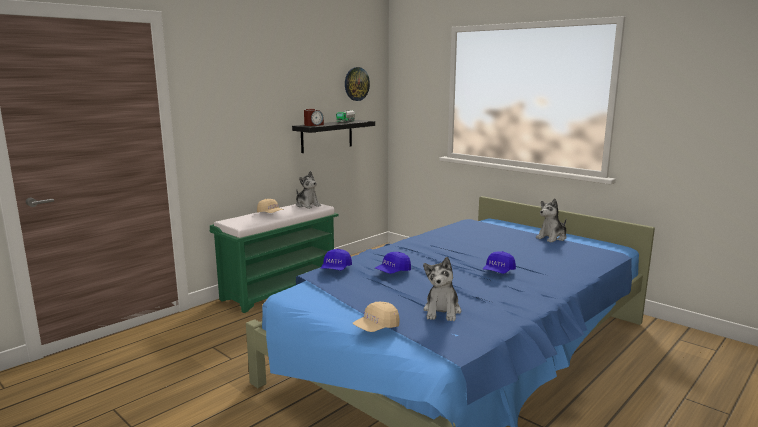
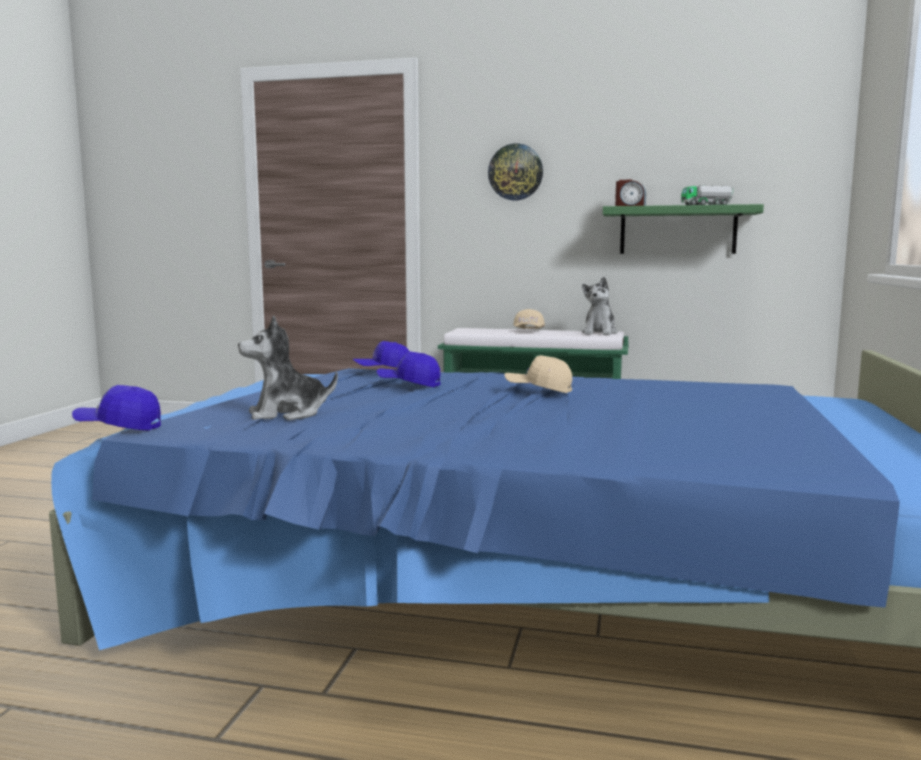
camera: 60 degrees right, 5 degrees down
(327, 136) = (678, 230): black shelf -> green shelf
(356, 84) = (758, 141): wall clock -> wall clock (515, 172)
(376, 328) = (204, 402): beige cap -> beige cap (538, 389)
(498, 272) = (502, 416): blue cap -> blue cap (119, 427)
(552, 238) = (828, 429): plush toy -> none

